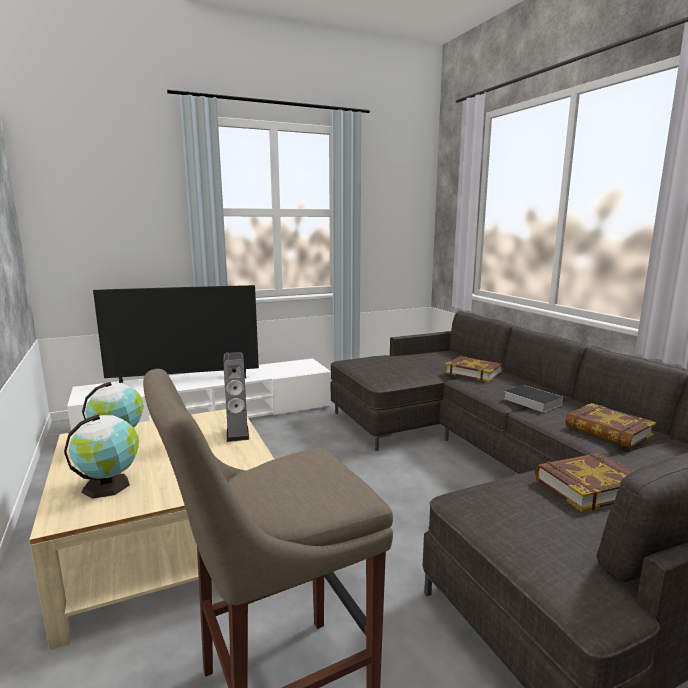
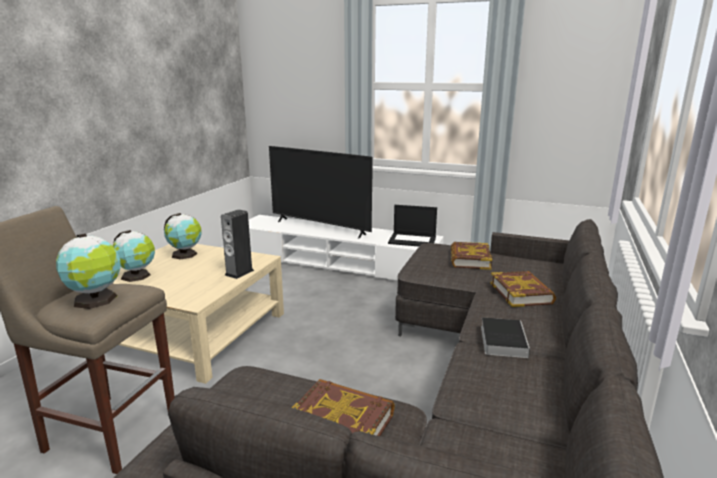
camera: 45 degrees right, 5 degrees up
(296, 367) = (413, 240): none -> laptop
(308, 482) = (96, 300): none -> globe
(608, 431) = (502, 401): book -> book (469, 259)

